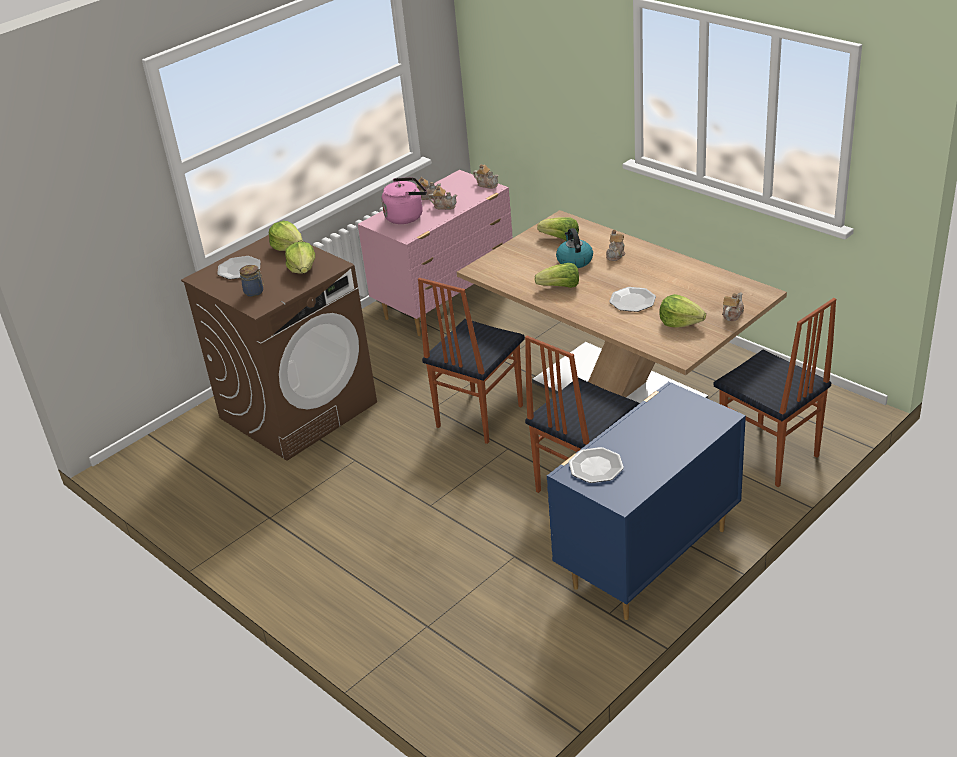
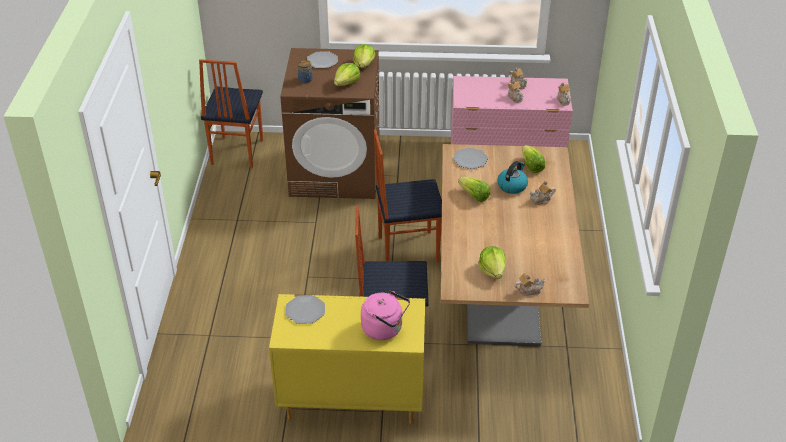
camera: 45 degrees right, 5 degrees up
(406, 216) = (484, 89): pink kettle -> pink kettle (385, 329)
(632, 301) = (494, 236): plate -> plate (470, 159)
(647, 559) = (350, 400): blue dresser -> yellow dresser
(768, 456) = (510, 408): chair -> chair (236, 152)

